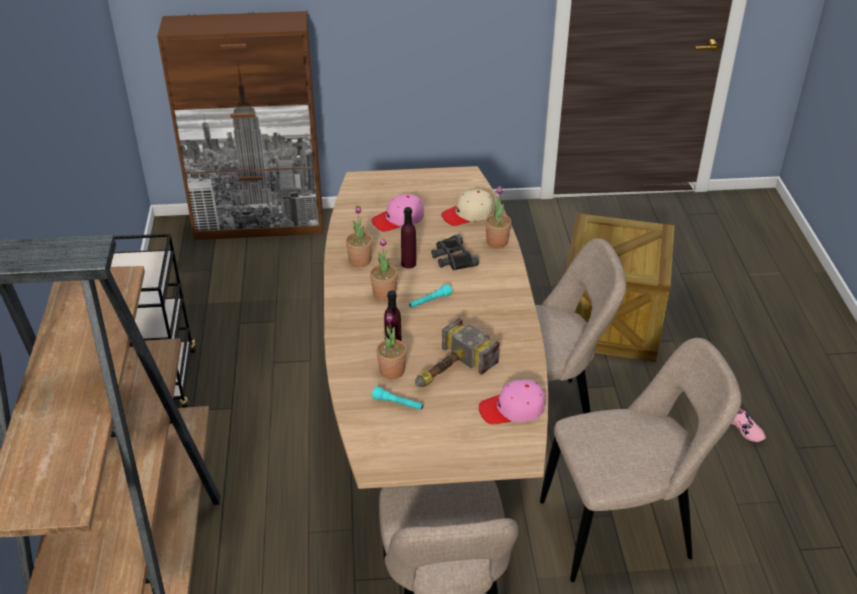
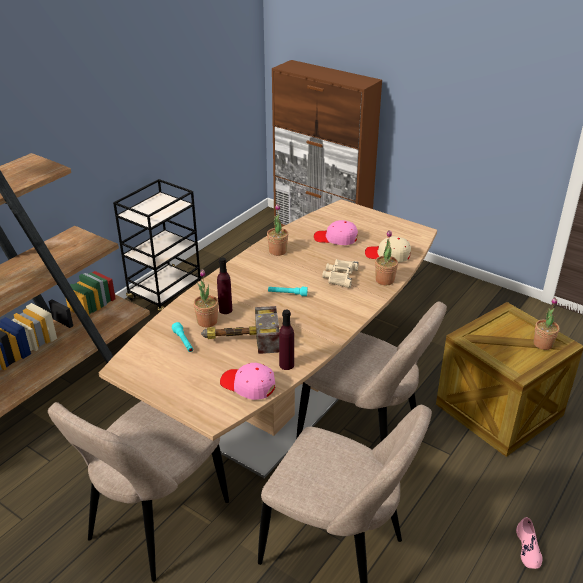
camera: 40 degrees right, 5 degrees down
(384, 294) = (265, 276): potted plant -> potted plant (543, 344)
(408, 263) = (305, 266): purple bottle -> purple bottle (286, 365)
(453, 258) = (340, 276): black binoculars -> beige binoculars

